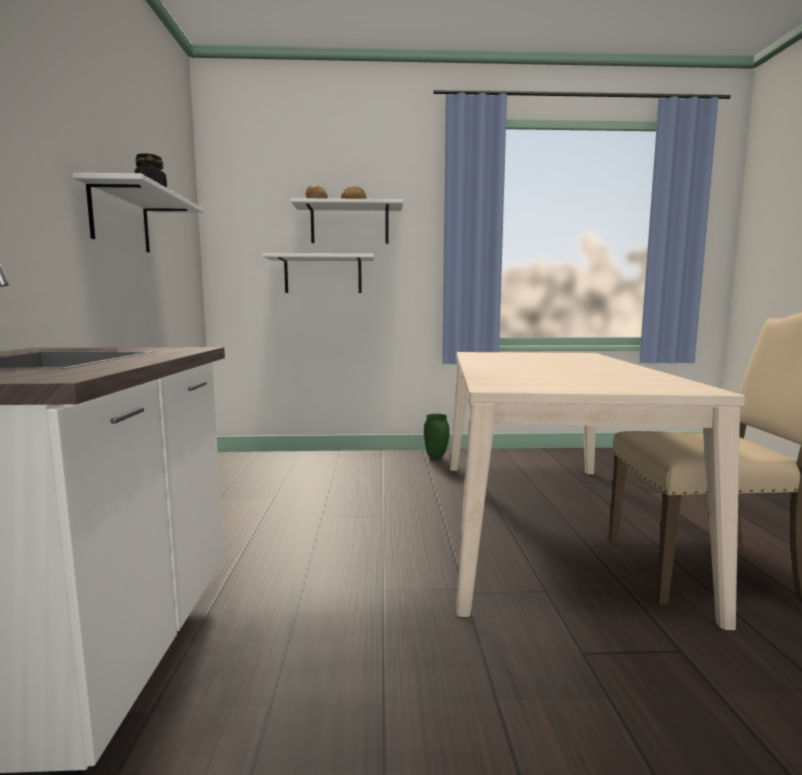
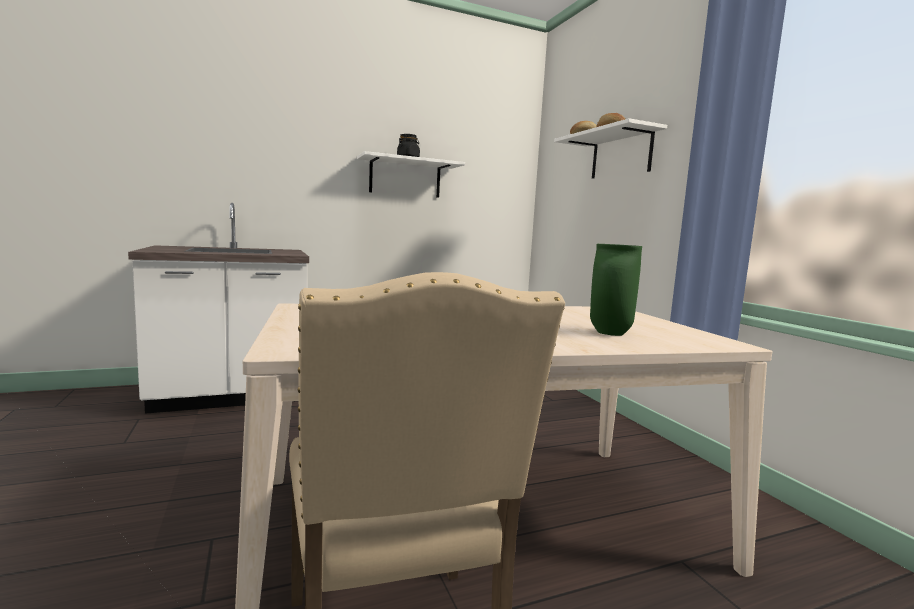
camera: 70 degrees right, 0 degrees up
(323, 275) = (596, 210): white shelf -> none
(435, 458) = (632, 441): green vase -> green vase (608, 333)

